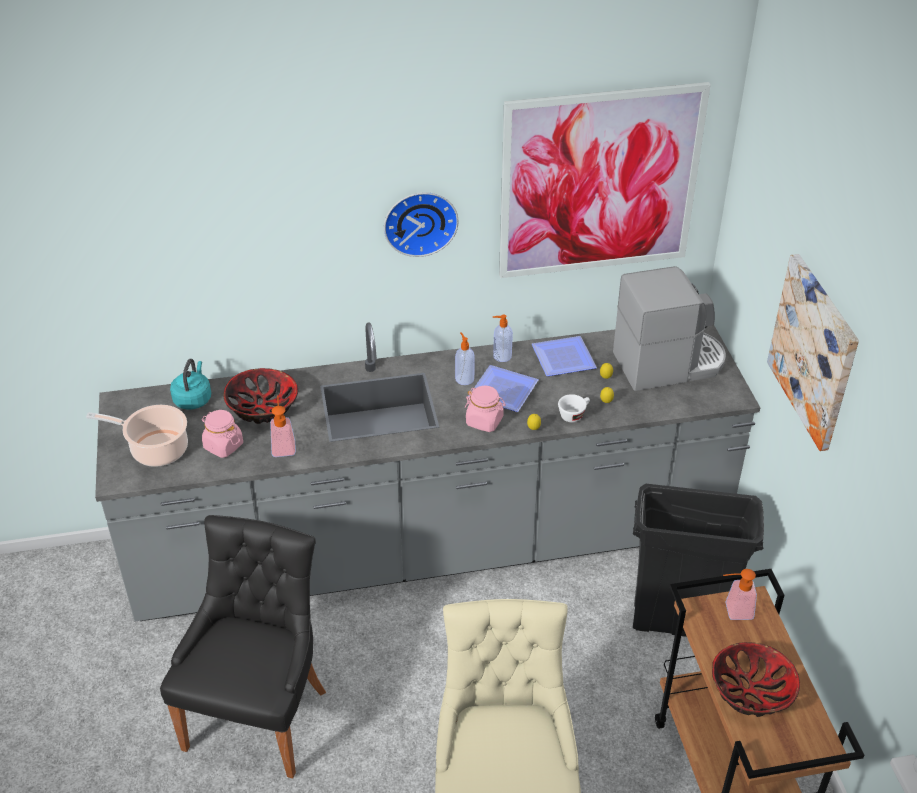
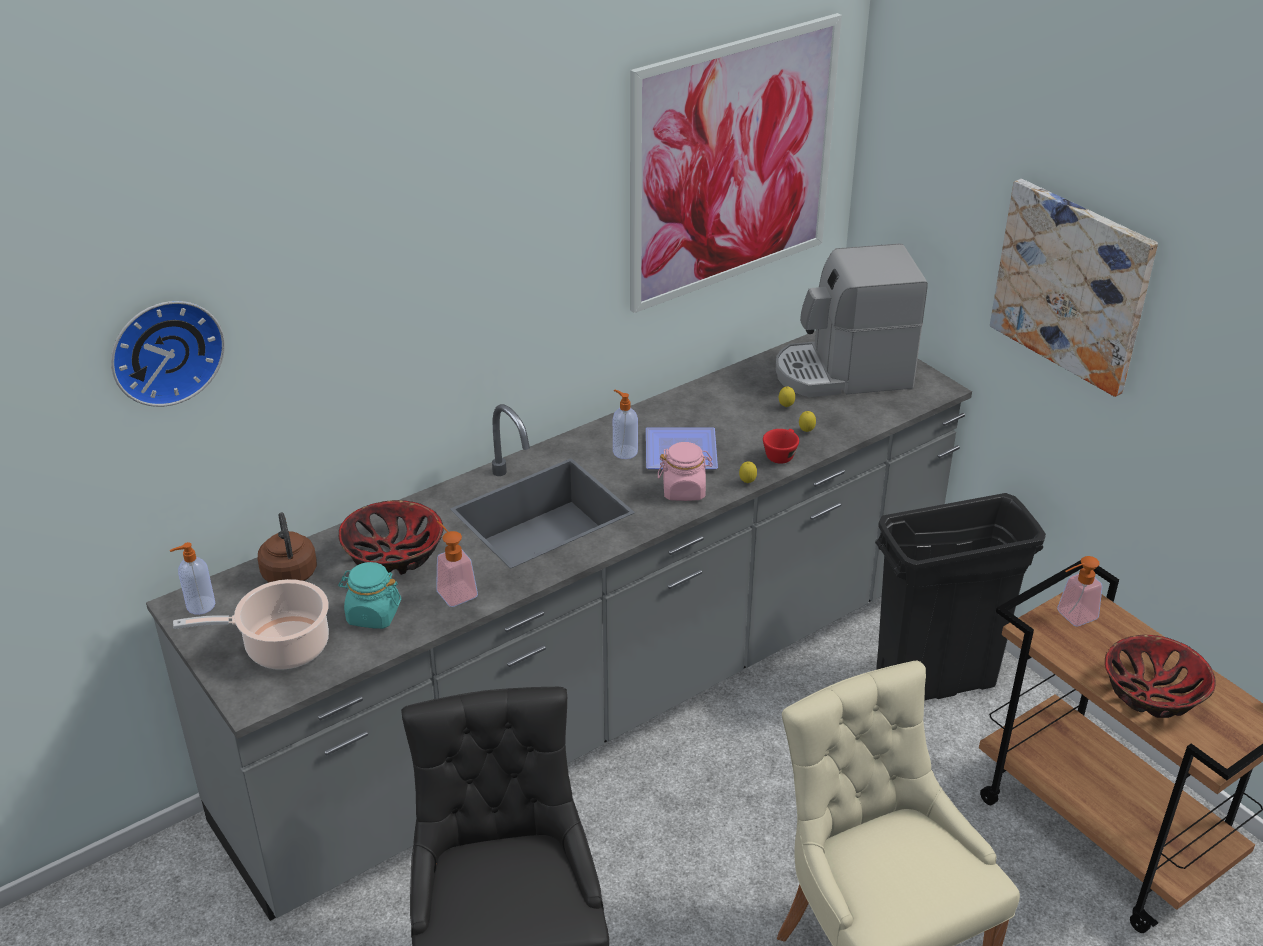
camera: 25 degrees left, 5 degrees down
(193, 399) = (289, 571): turquoise kettle -> brown kettle
(223, 446) = (373, 615): pink jar -> turquoise jar
(420, 221) = (540, 253): wall clock -> wall clock (165, 350)
(501, 356) = (650, 416): soap dispenser -> soap dispenser (199, 606)
(565, 359) = (726, 400): plate -> none
(574, 415) = (781, 454): white cup -> red cup
(669, 363) = (843, 373): coffee machine -> coffee machine turned 150 degrees counterclockwise

